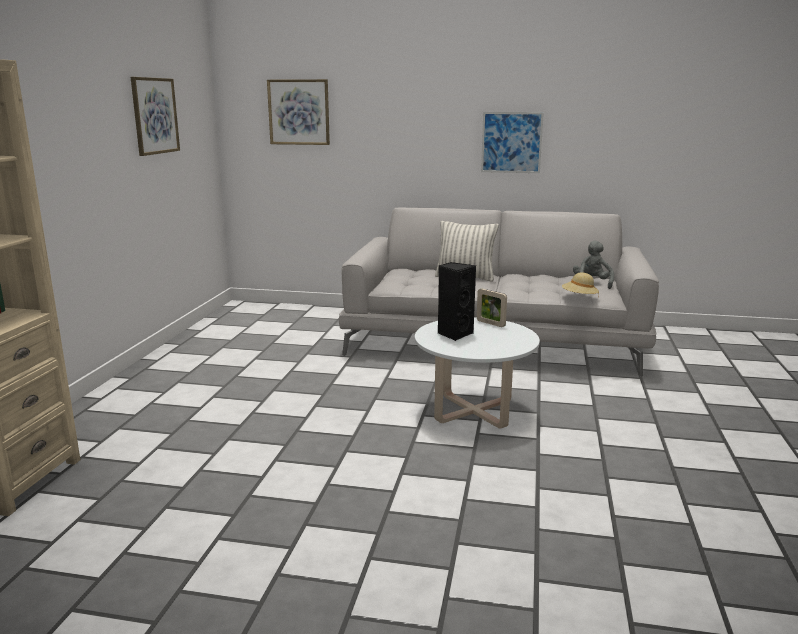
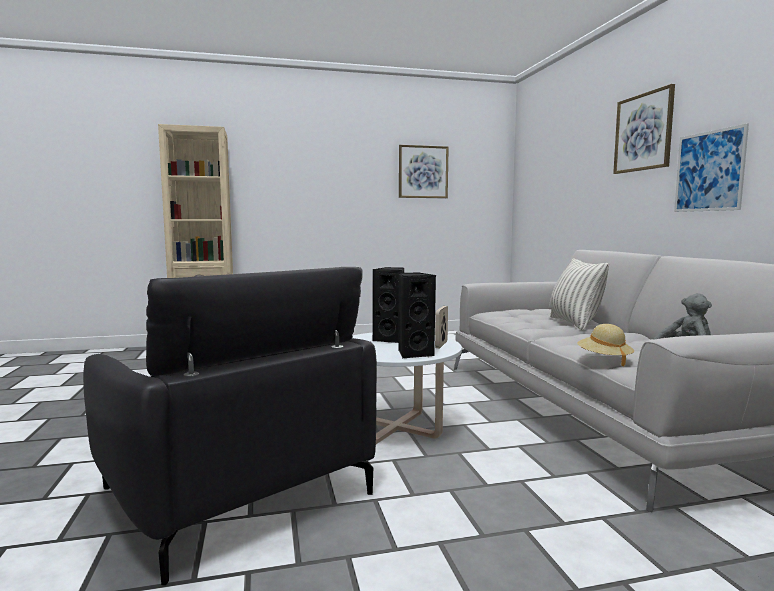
camera: 65 degrees right, 10 degrees down
(299, 112) = (550, 166): picture -> picture (643, 132)
(515, 336) = (414, 353): none -> black speaker
(565, 497) = (236, 491): none -> black armchair

